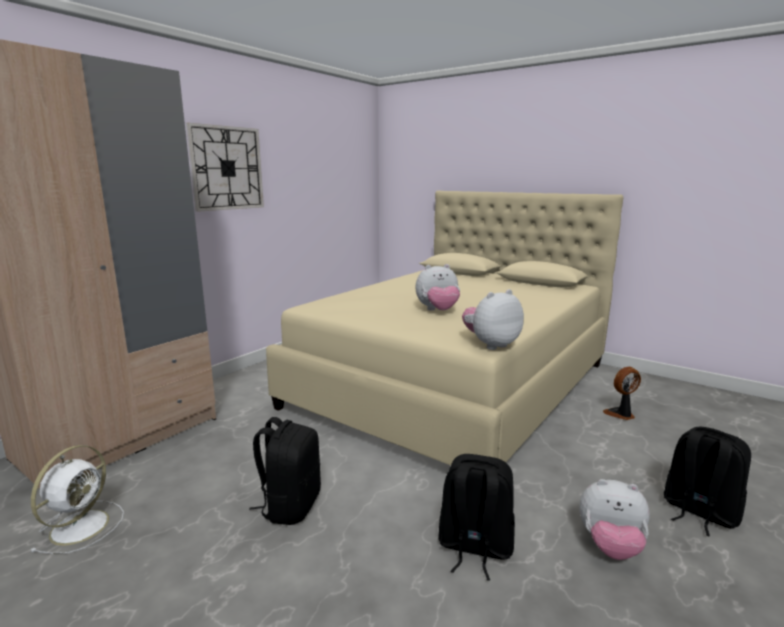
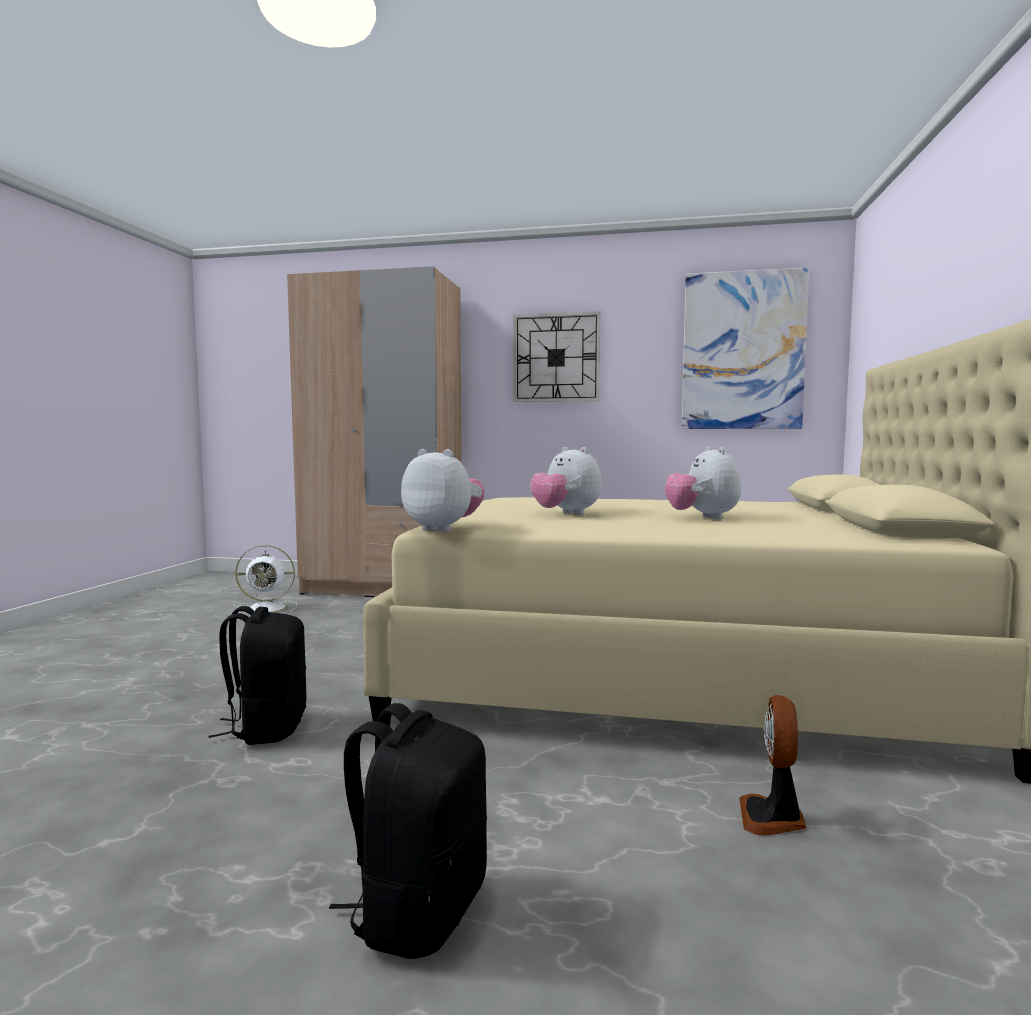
camera: 65 degrees right, 10 degrees down
(290, 506) = (313, 649): black backpack -> none
(337, 168) = (742, 351): none -> picture
(610, 546) = (286, 812): plush toy -> plush toy (702, 517)
(621, 414) = (772, 818): fan -> fan turned 120 degrees counterclockwise

